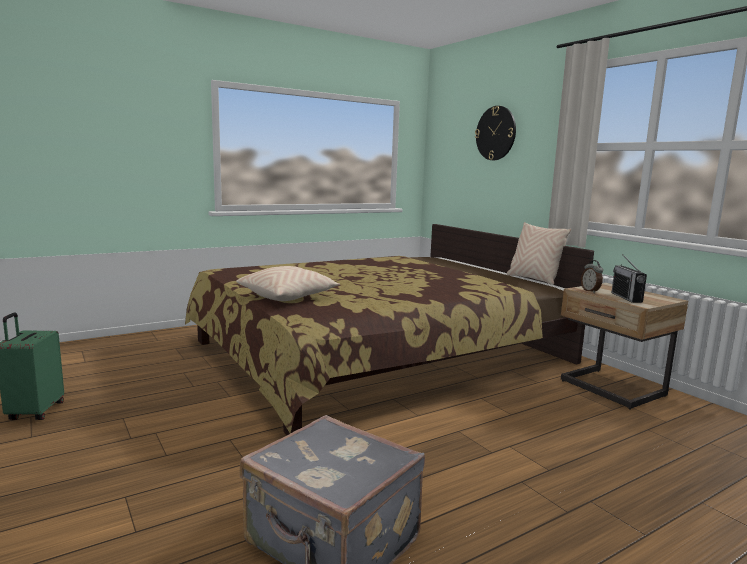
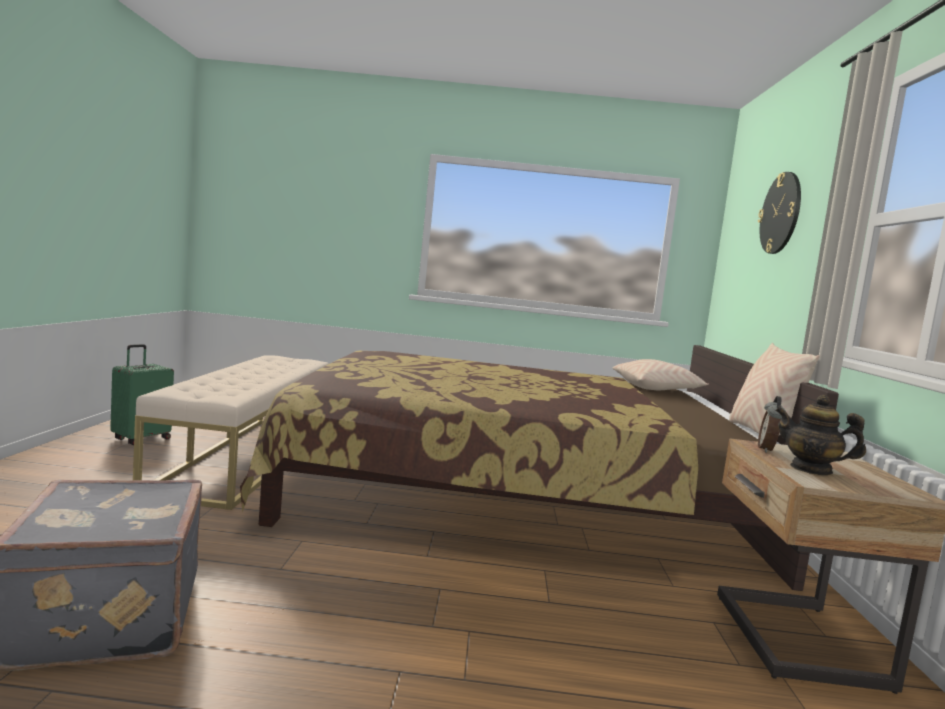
camera: 35 degrees right, 5 degrees down
(169, 393) = (248, 457): none -> beige bench
(288, 296) = (355, 374): beige pillow -> beige pillow (656, 389)
(626, 297) = (811, 469): radio -> teapot

